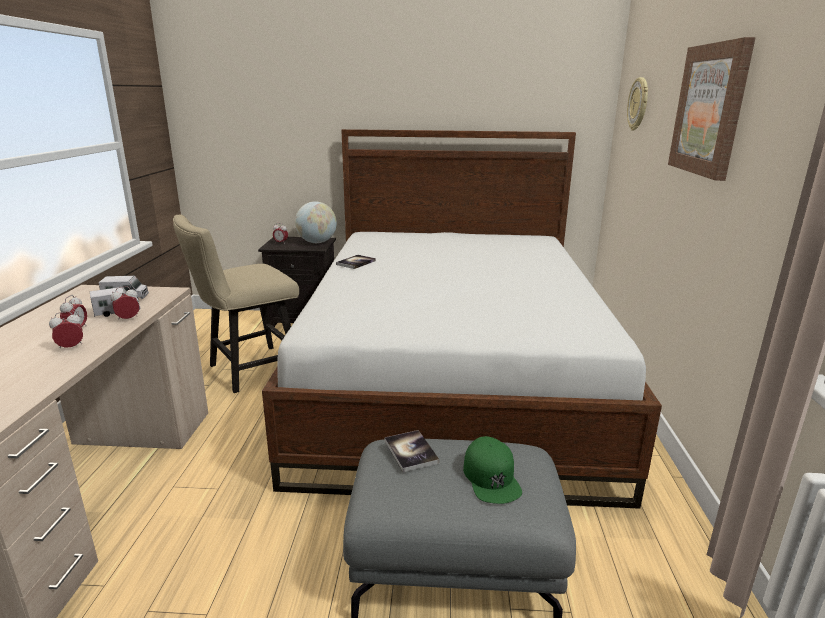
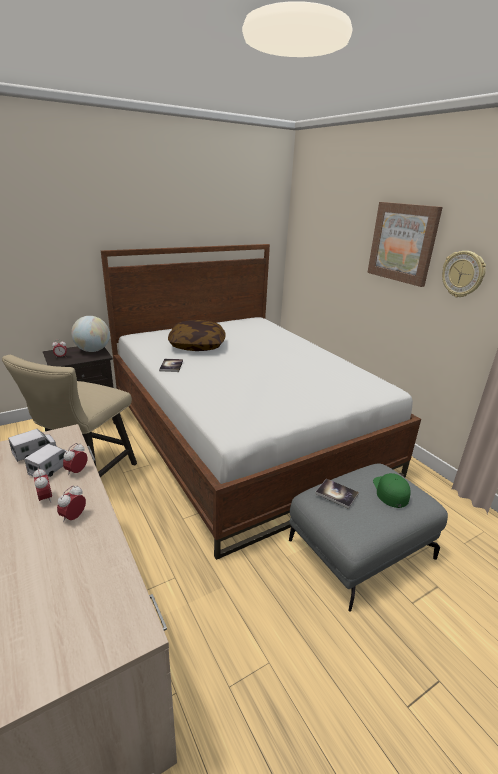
camera: 35 degrees left, 5 degrees up
(417, 250) = (197, 345): none -> pillow
(491, 477) = (390, 491): green cap -> green cap turned 135 degrees counterclockwise
(639, 104) = (319, 228): wall clock -> wall clock (463, 274)

